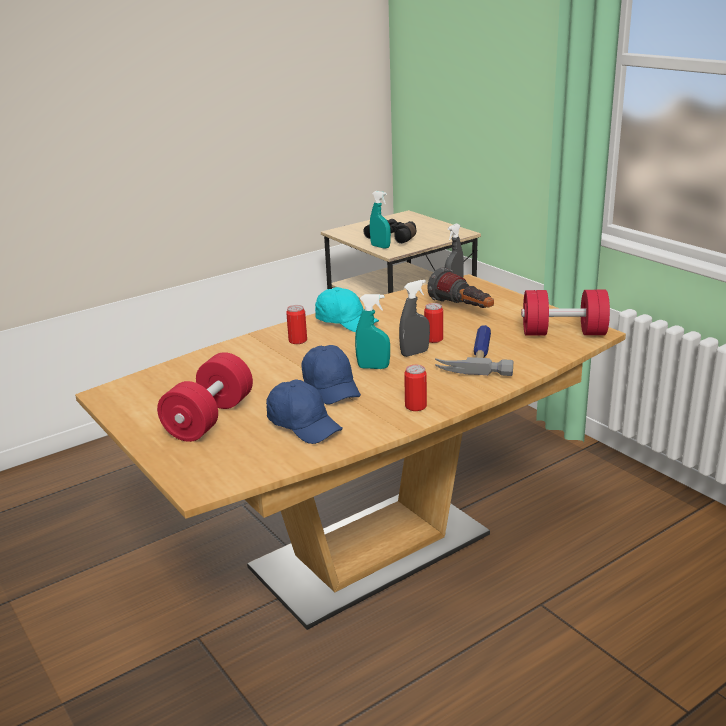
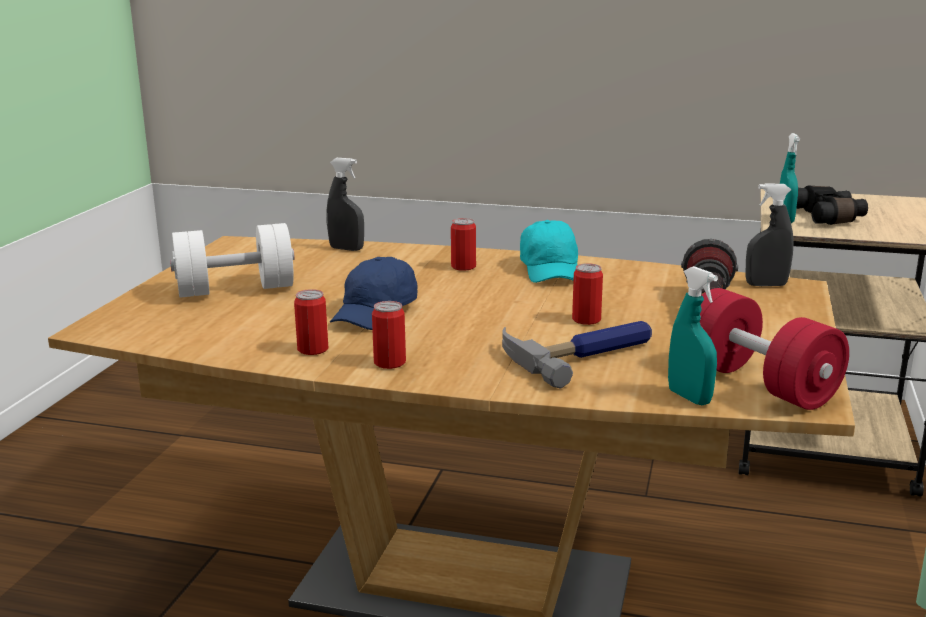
camera: 50 degrees right, 5 degrees down
(209, 418) = (235, 290): red dumbbell -> white dumbbell
(304, 425) = (272, 328): blue cap -> none
(361, 422) = (313, 349): none -> can
(373, 367) = (456, 315): turquoise spray bottle -> turquoise spray bottle (689, 397)
(414, 353) = (529, 322): grey spray bottle -> grey spray bottle (346, 249)

